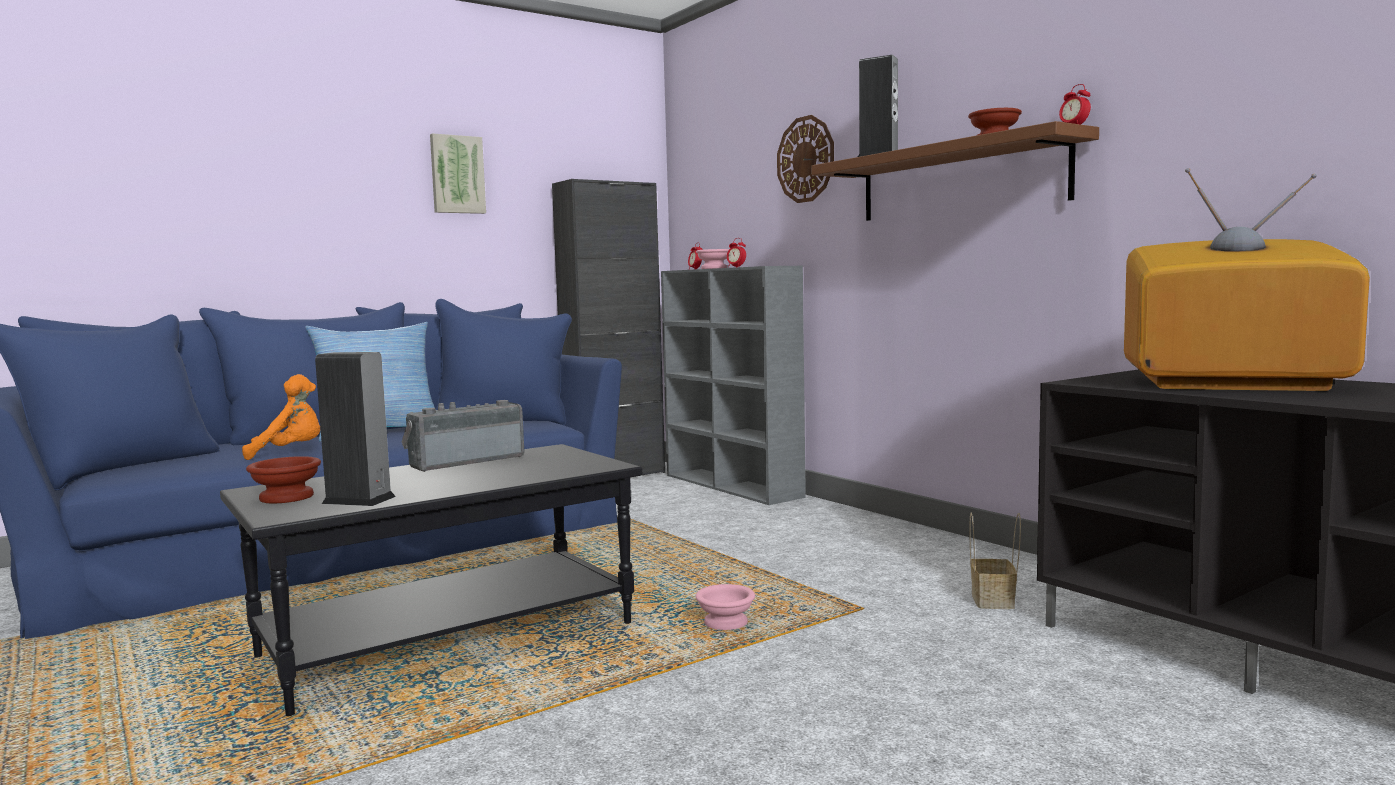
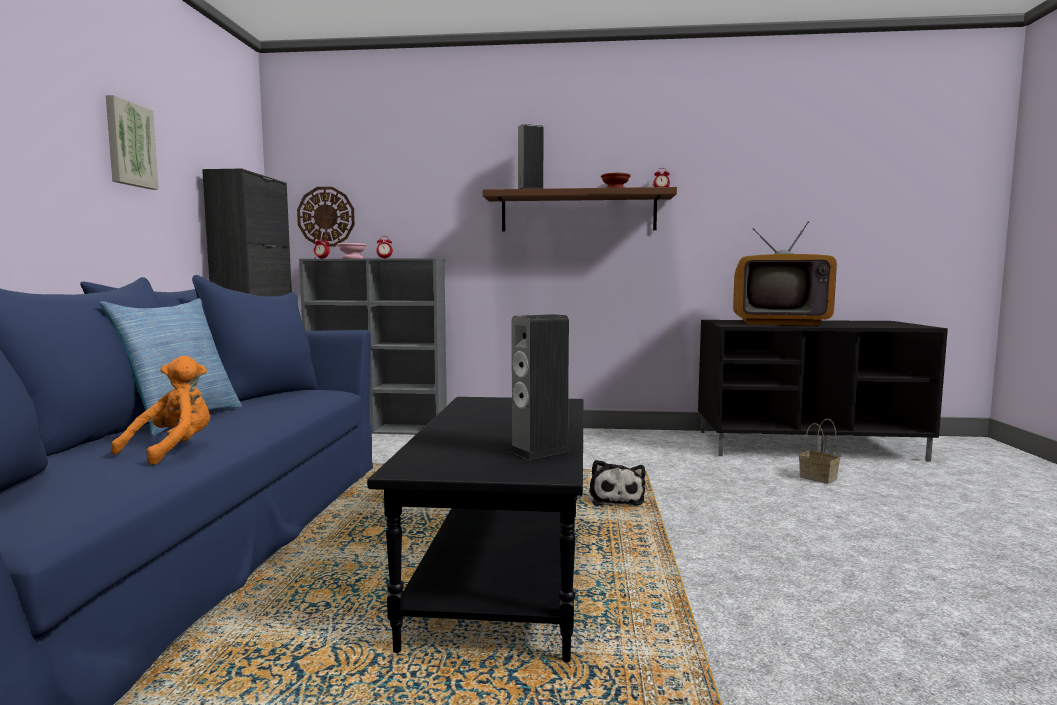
camera: 50 degrees left, 0 degrees up
(288, 498) = (476, 464): brown bowl -> none
(465, 461) = (458, 416): radio -> none
(727, 623) = (616, 498): pink bowl -> plush toy
(805, 159) = (442, 183): wall clock -> wall clock (326, 217)
(994, 601) = (677, 452): basket -> basket (819, 478)
(1231, 384) = (779, 323): television -> television turned 135 degrees counterclockwise

